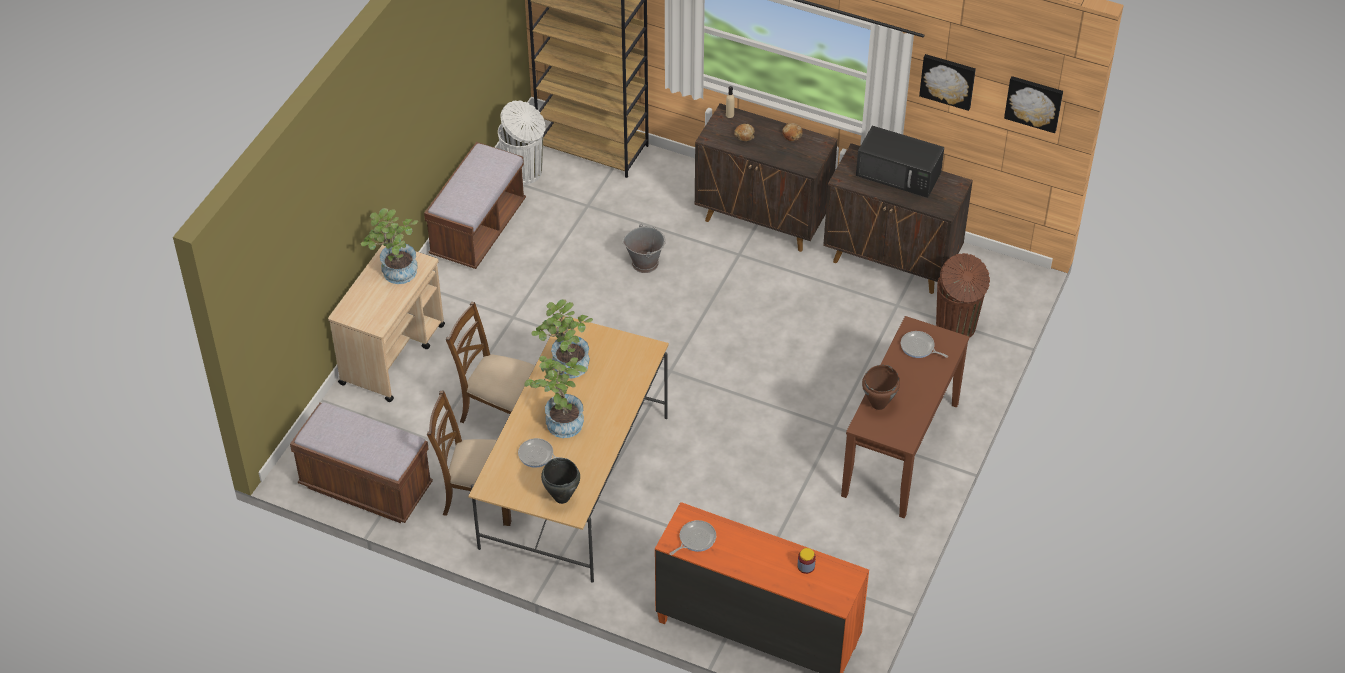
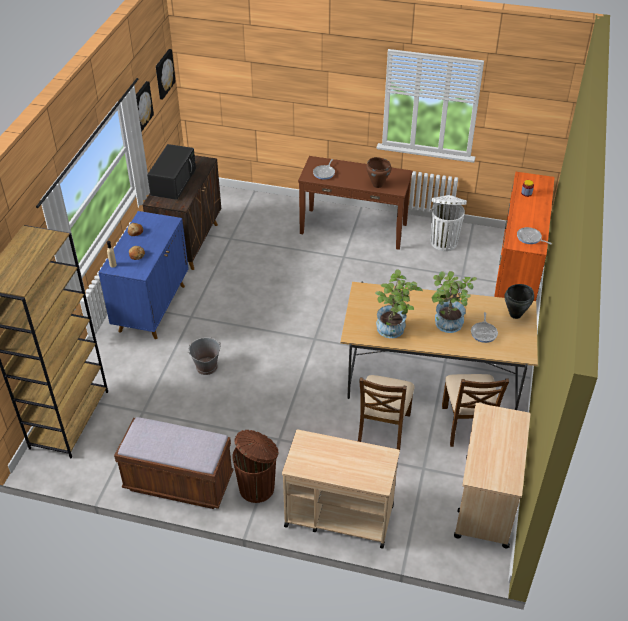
camera: 100 degrees left, 5 degrees down
(366, 487) = (486, 502): brown bench -> beige cart
(396, 275) = (323, 455): potted plant -> none
(524, 172) = (101, 462): white trash can -> white trash can (444, 242)
(763, 219) = (152, 307): brown cabinet -> blue cabinet
(956, 327) = (245, 213): brown trash can -> brown trash can (258, 487)

